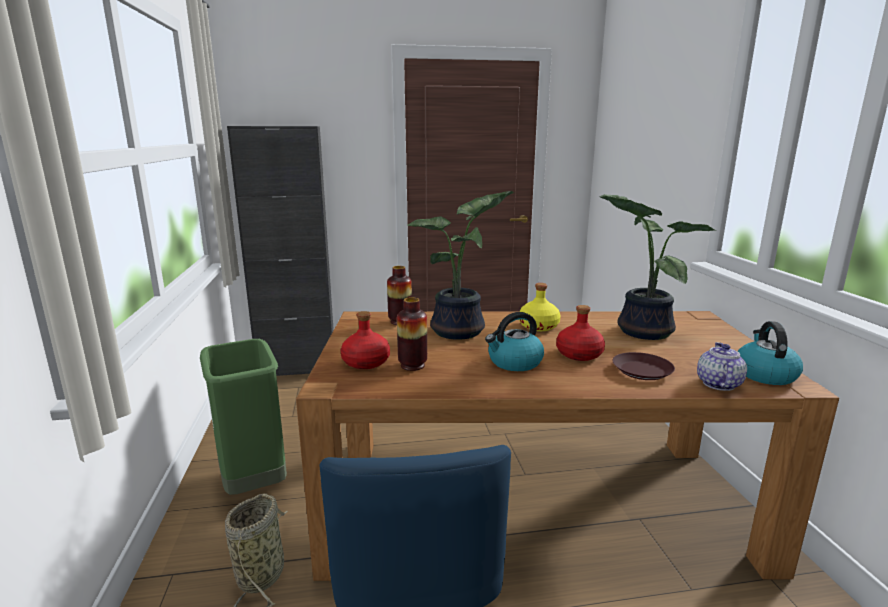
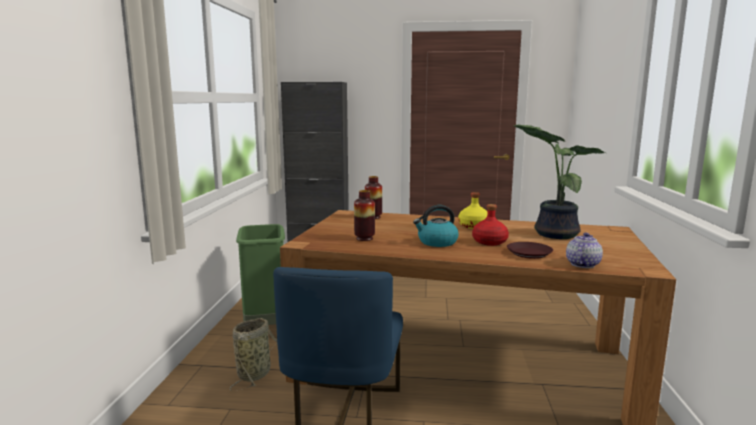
camera: 15 degrees right, 5 degrees down
(366, 362) = (334, 234): red bottle -> none
(461, 332) = (412, 225): potted plant -> none
(764, 374) = (628, 262): kettle -> none

